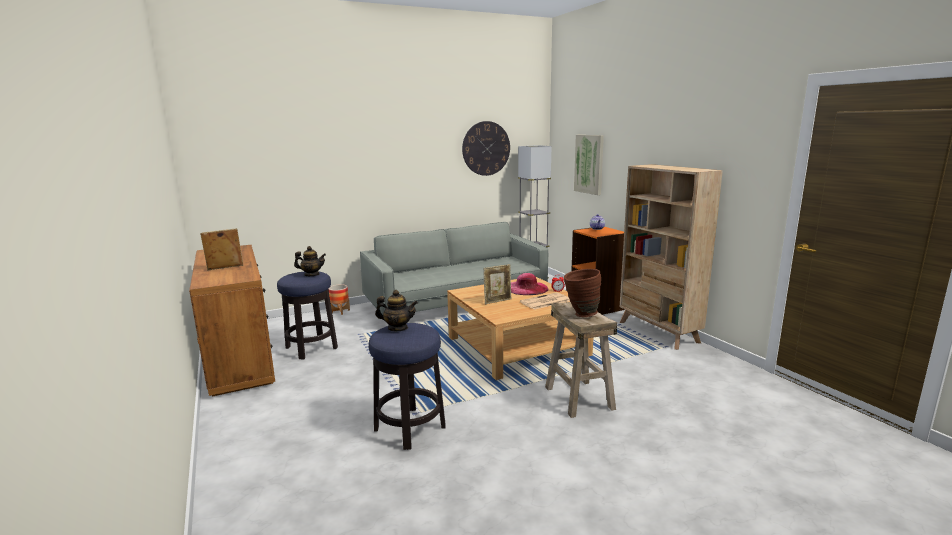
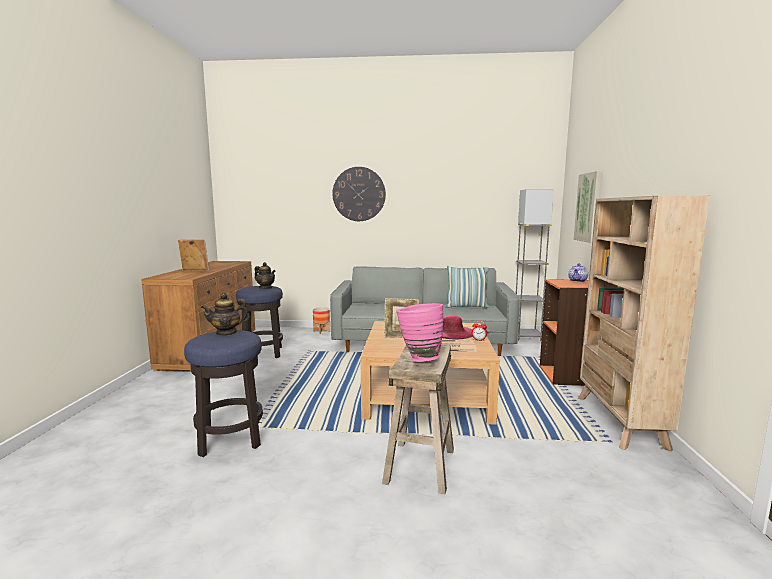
camera: 30 degrees right, 5 degrees down
(397, 328) = (226, 333): teapot -> teapot turned 120 degrees clockwise
(486, 148) = (482, 192): wall clock -> wall clock (359, 194)
(492, 261) = (466, 306): none -> pillow
(580, 314) = (418, 358): brown vase -> pink vase

